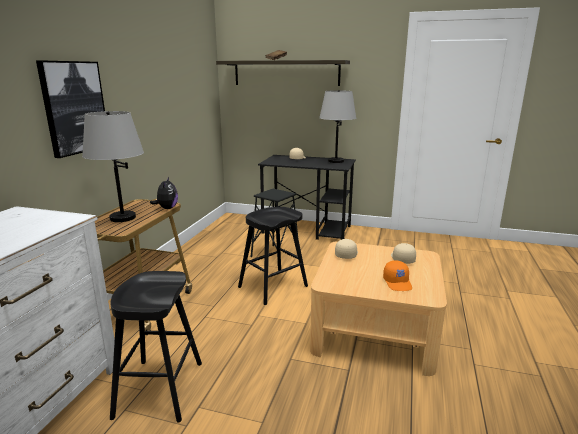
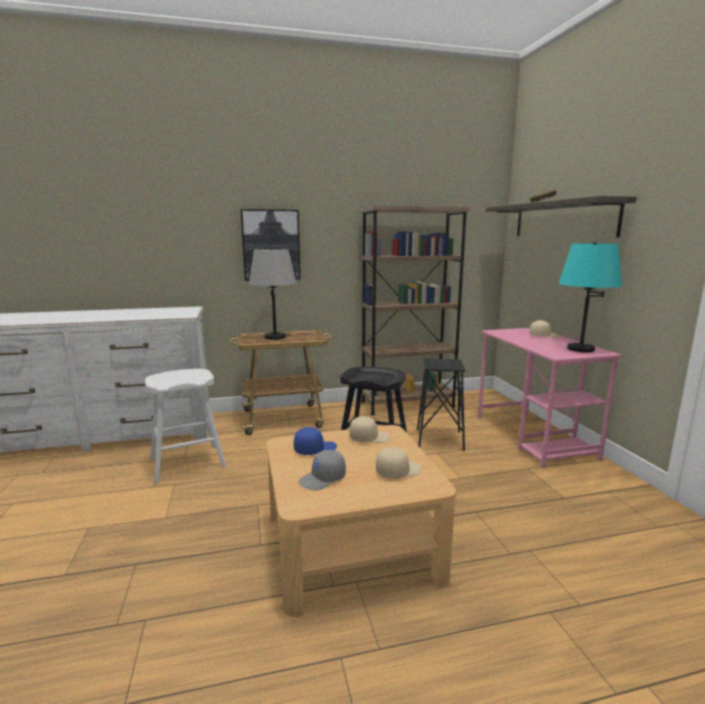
camera: 60 degrees right, 5 degrees down
(159, 389) = (187, 463): black stool -> white stool
(167, 208) = (310, 340): plush toy -> none
(204, 245) = (407, 404): none -> brown bookcase
(307, 230) = (534, 437): black desk -> pink desk
(336, 161) = (580, 349): grey table lamp -> turquoise table lamp
(348, 275) = (315, 449): none -> blue cap
(398, 283) = (323, 479): orange cap -> grey cap

